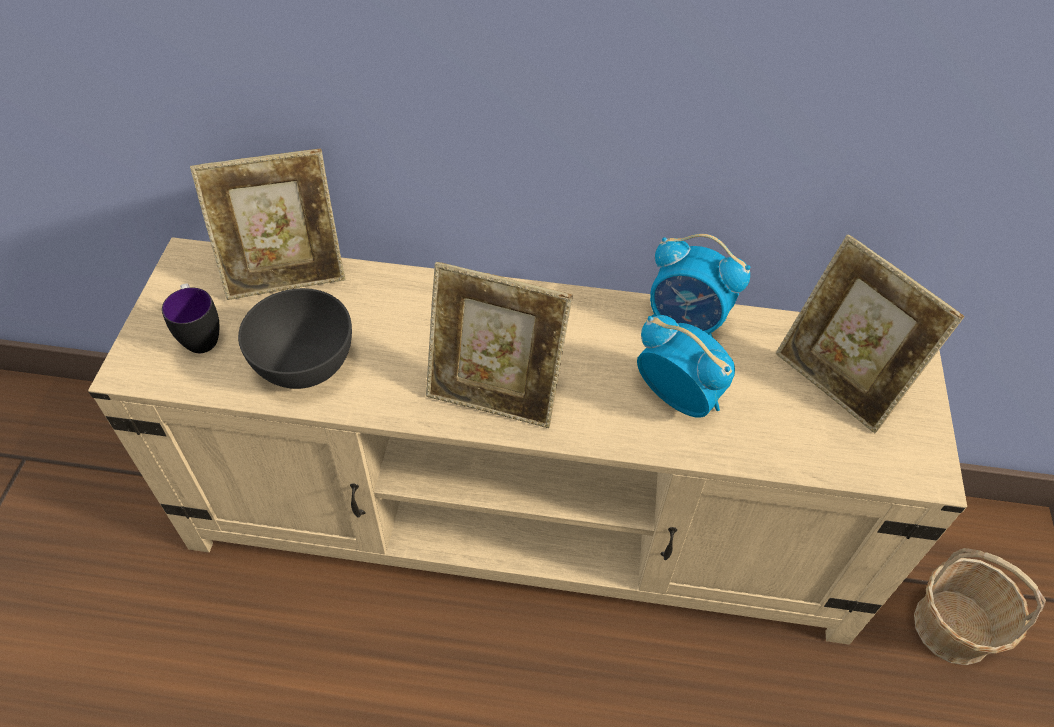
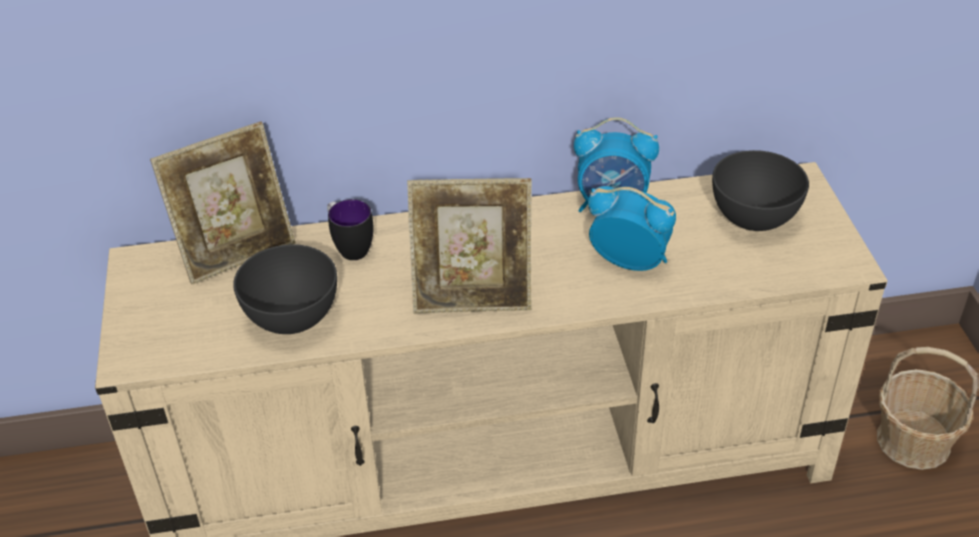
camera: 15 degrees left, 10 degrees down
(201, 335) = (181, 318): mug -> mug (349, 247)
(839, 381) = (754, 217): picture frame -> grey bowl

